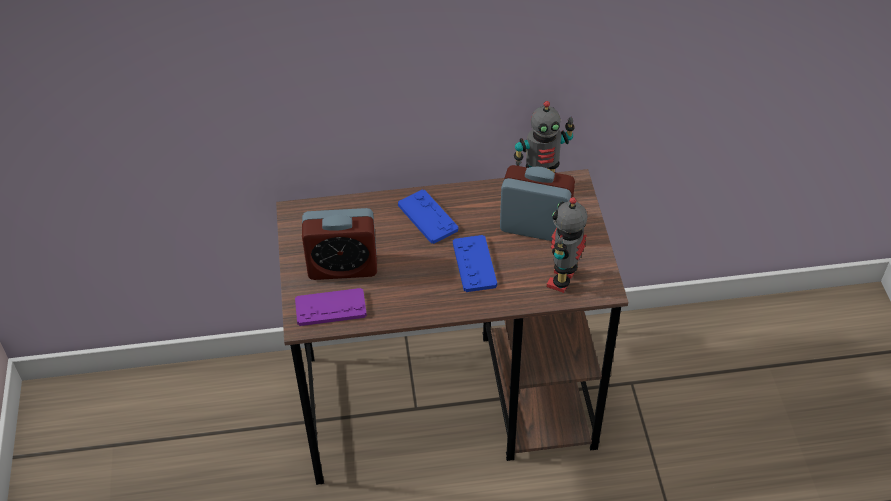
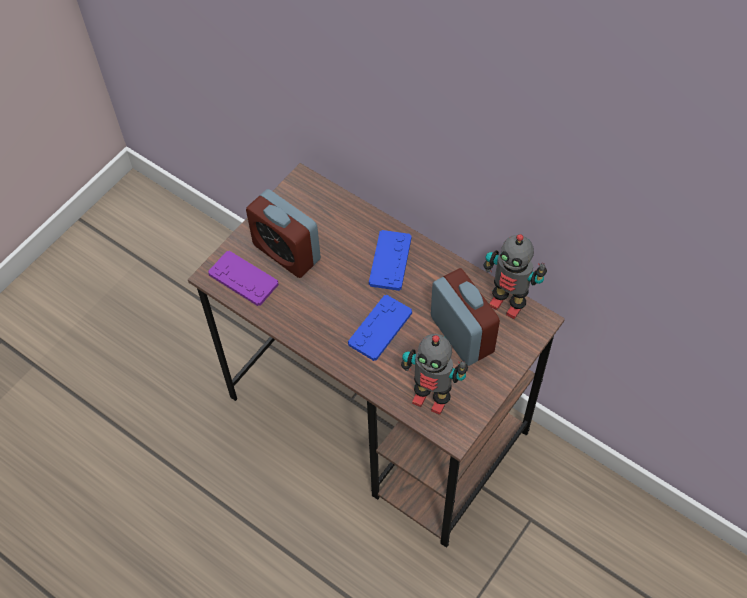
camera: 45 degrees right, 10 degrees up
(563, 280) = (431, 398): toy robot -> toy robot turned 135 degrees counterclockwise

